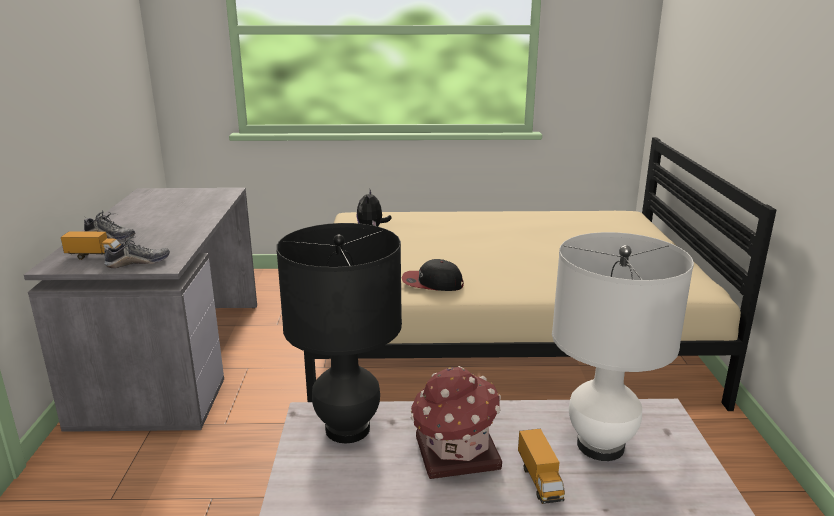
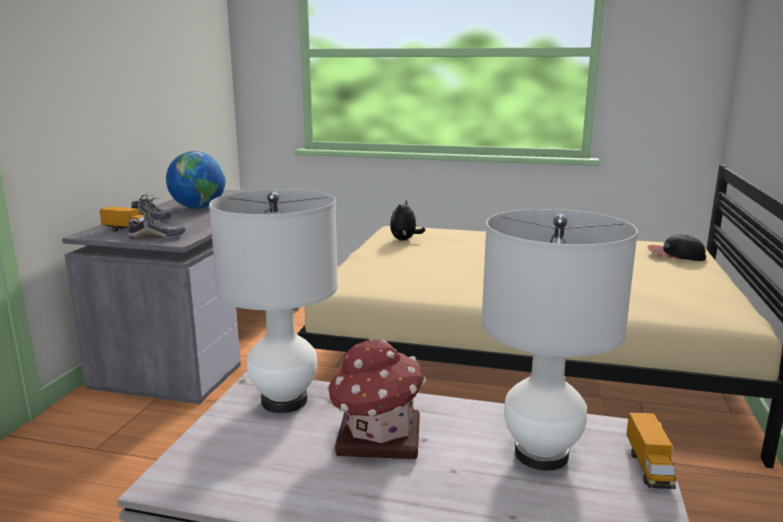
camera: 15 degrees right, 5 degrees down
(154, 217) = (198, 208): none -> globe
(347, 429) = (284, 401): black table lamp -> white table lamp
(432, 283) = (435, 286): cap -> cap (675, 255)
(539, 480) = (453, 476): toy truck -> toy truck (648, 467)

